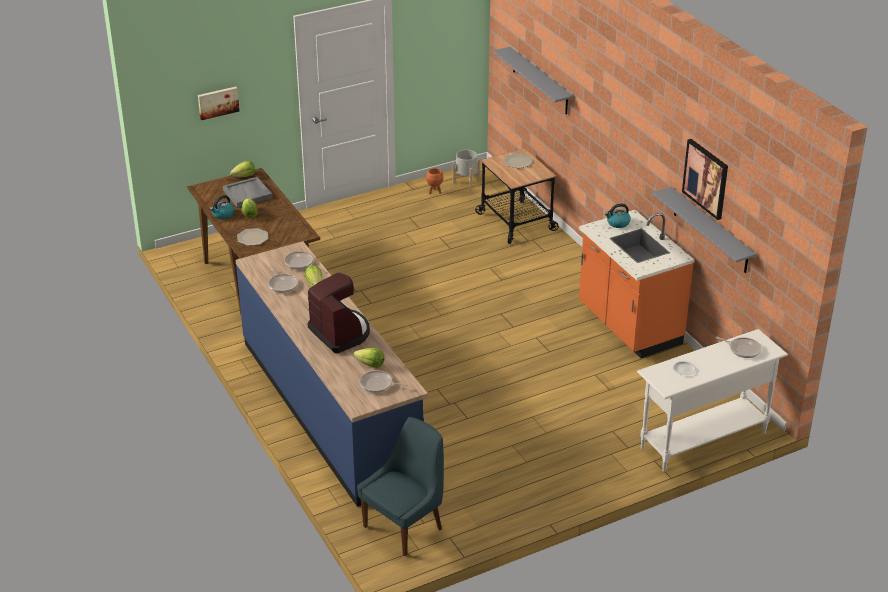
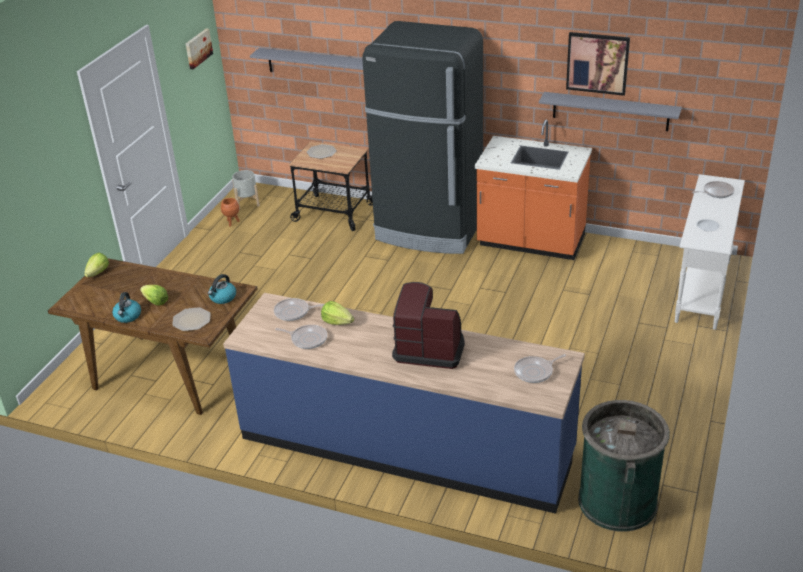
camera: 40 degrees left, 0 degrees up
(218, 102) = (36, 200): picture -> picture (197, 48)
(248, 194) = (126, 286): grey tray -> none
(370, 364) = (500, 359): lettuce -> none
(405, 526) = (617, 501): blue chair -> green trash can
(565, 274) = (429, 230): none -> black fridge
(617, 223) = (498, 150): kettle -> kettle (223, 298)

